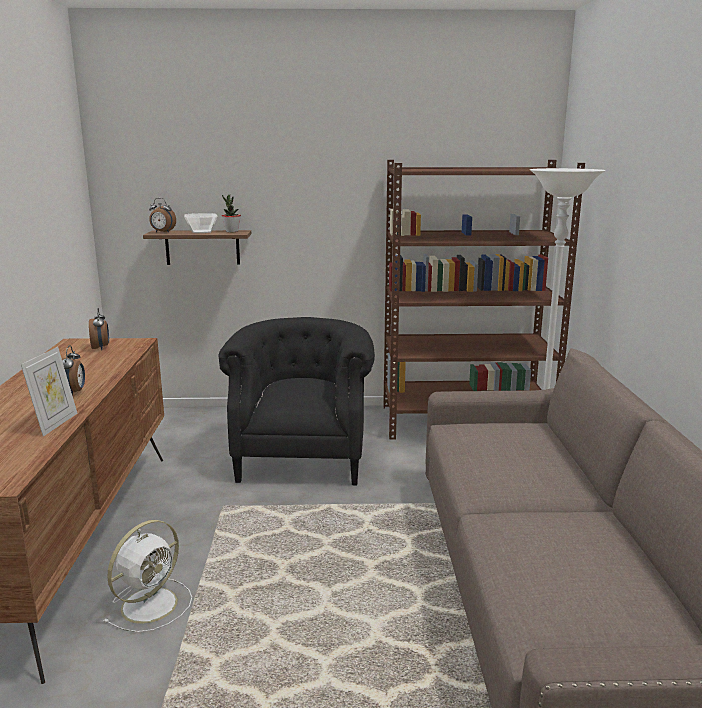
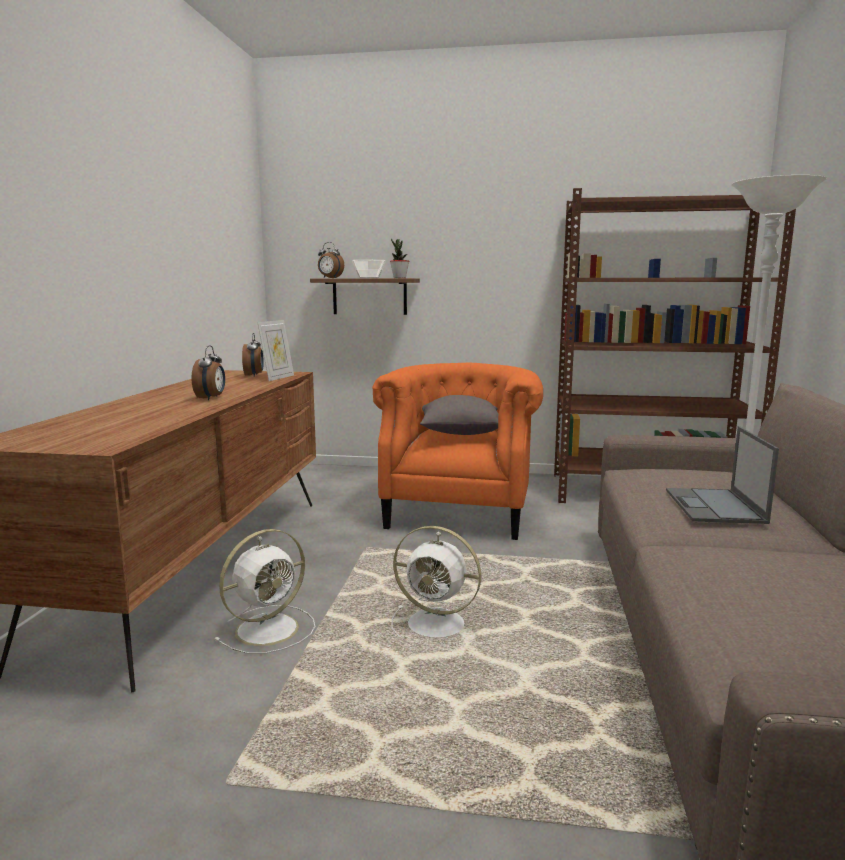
camera: 10 degrees right, 5 degrees down
(55, 424) = (181, 414): picture frame -> picture frame (277, 378)
(299, 583) = (439, 624): none -> white fan
(301, 390) = (460, 433): none -> grey pillow
(303, 456) = (460, 511): black armchair -> orange armchair
(519, 469) = (715, 506): none -> laptop

